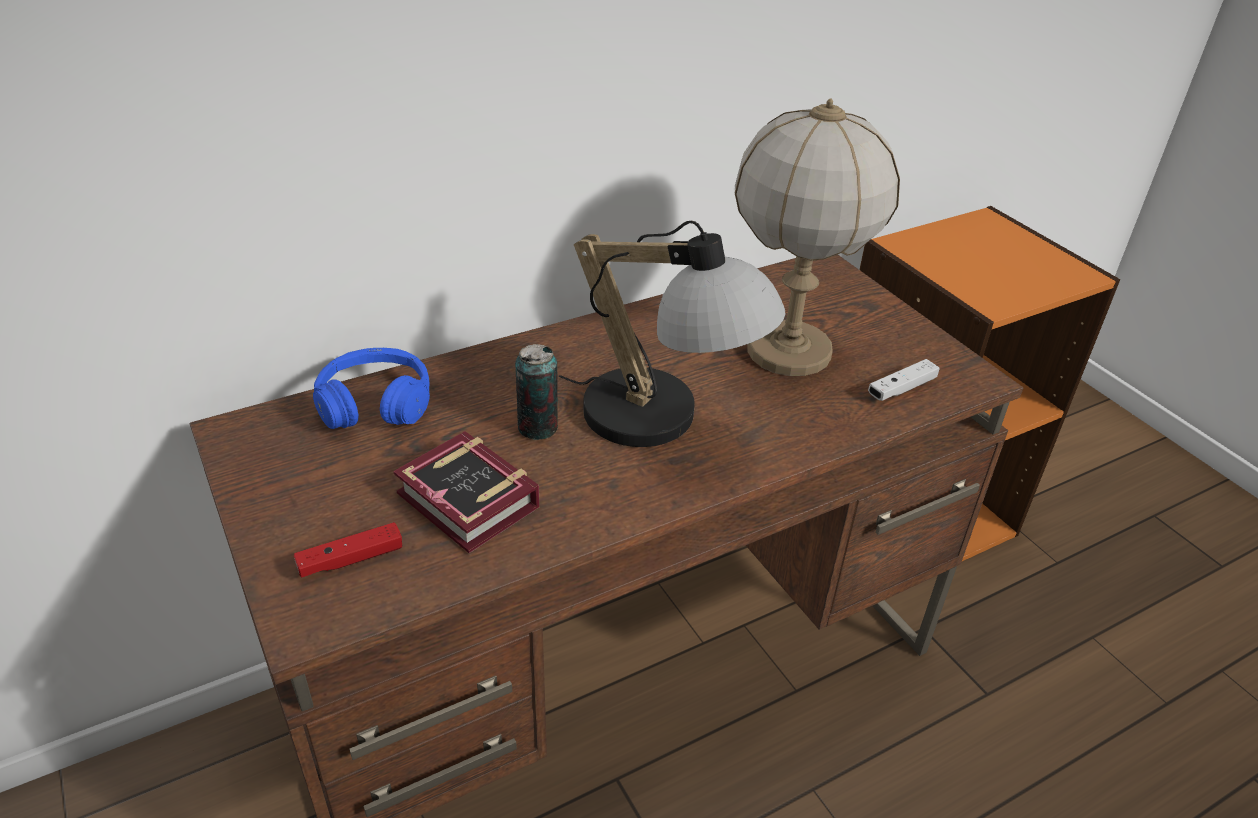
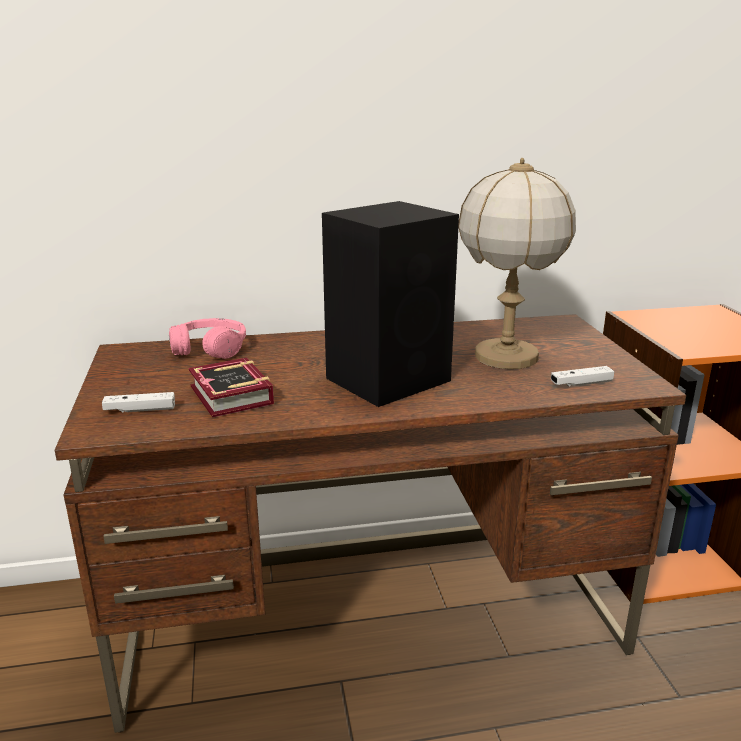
camera: 20 degrees right, 15 degrees down
(351, 559) = (140, 410): red game controller -> white game controller
(375, 403) = (210, 349): blue headphones -> pink headphones
(538, 427) = (302, 370): can -> none
(666, 423) = (390, 379): table lamp -> black speaker

